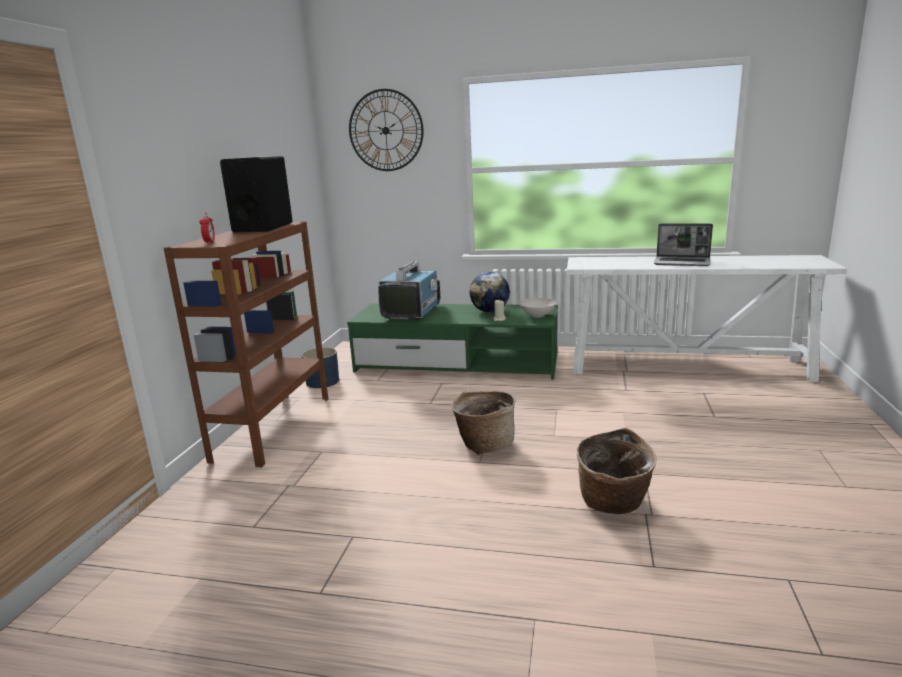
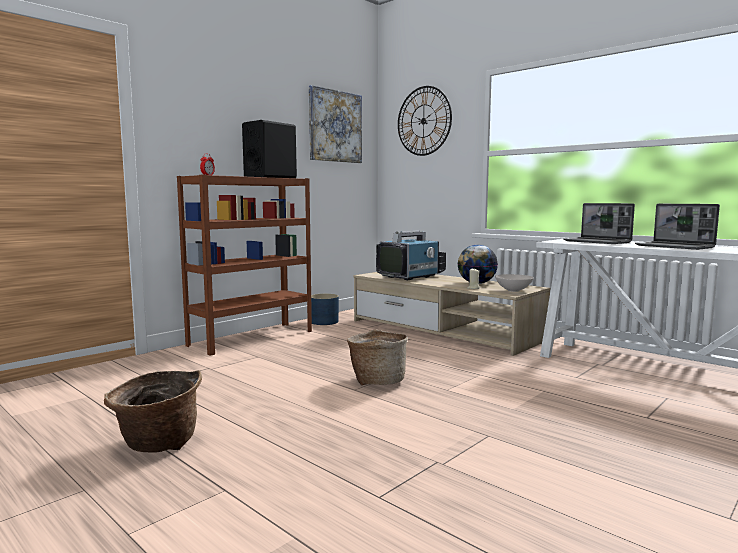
camera: 30 degrees right, 10 degrees down
(287, 142) = (335, 126): none -> picture
(457, 363) = (444, 330): green tv stand -> beige tv stand
(612, 261) = (597, 242): none -> laptop
(613, 503) = (419, 446): basket -> basket (157, 444)

